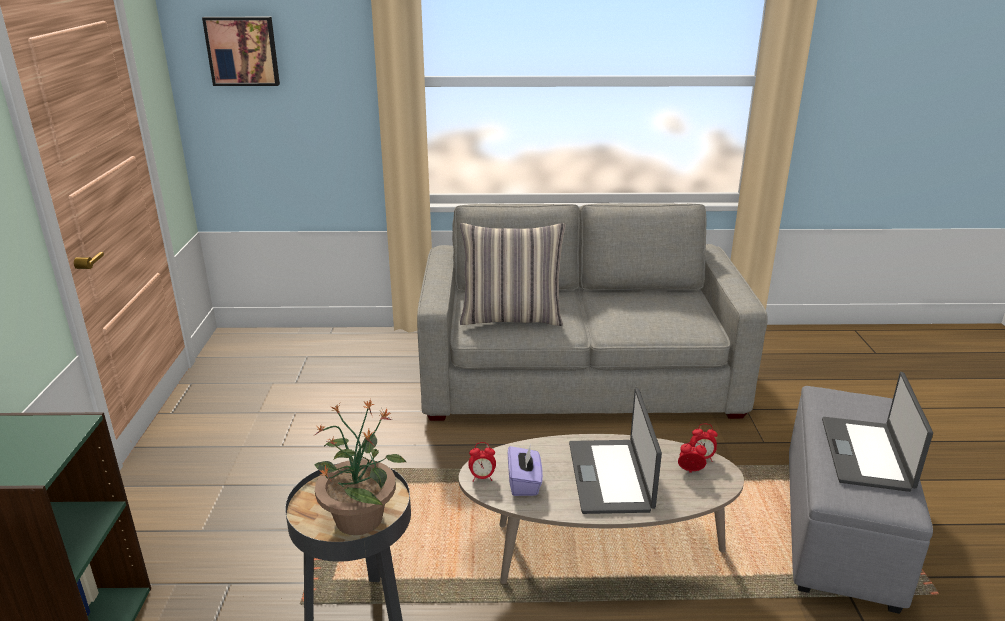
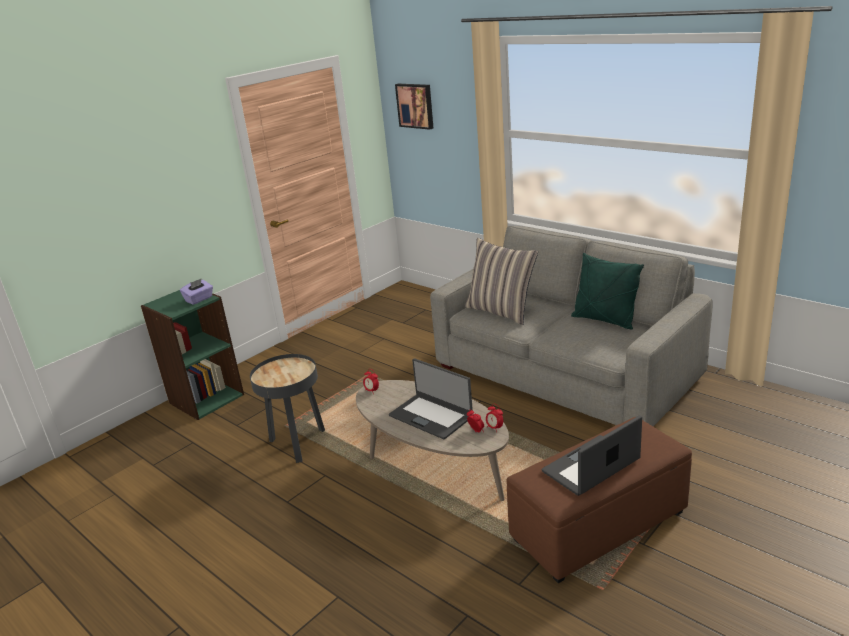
camera: 45 degrees right, 0 degrees up
(360, 518) = (279, 380): potted plant -> none
(524, 483) = (386, 401): purple tissue box -> purple tissue box (199, 299)
(611, 476) = (431, 416): laptop -> laptop turned 90 degrees counterclockwise
(636, 296) = (604, 320): none -> green pillow
(839, 529) = (597, 527): grey ottoman -> brown ottoman

